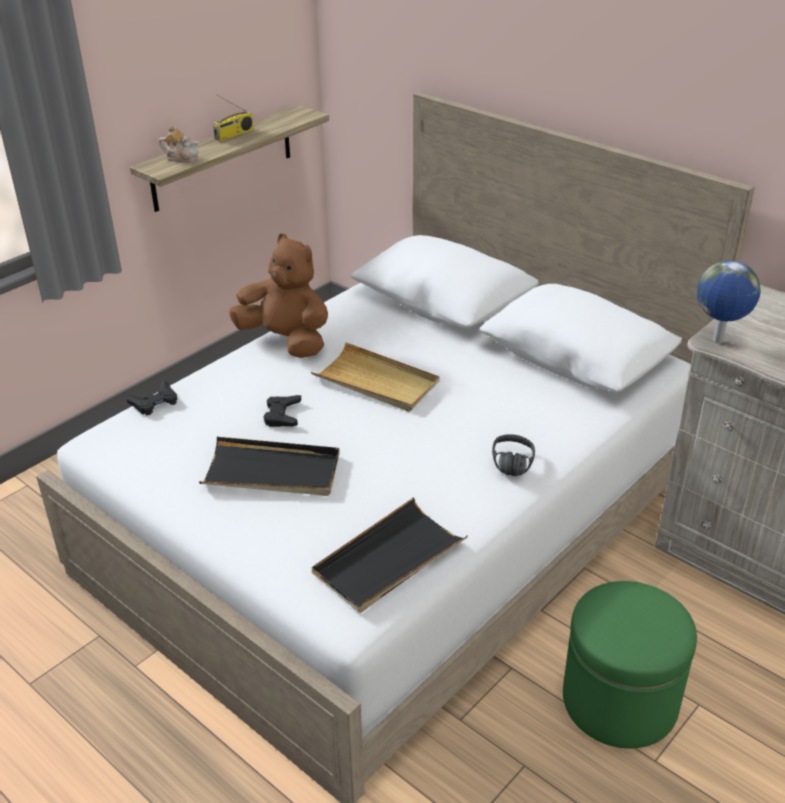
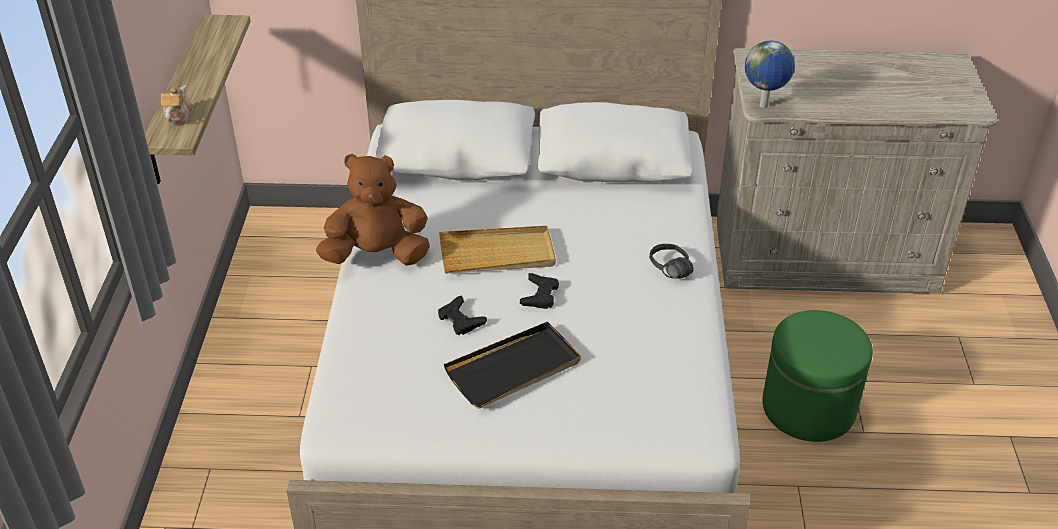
camera: 40 degrees left, 5 degrees up
(154, 402) = (338, 366): black game controller -> black game controller (540, 295)
(181, 158) = (178, 116): teapot -> teapot turned 60 degrees counterclockwise
(234, 135) = (190, 71): radio -> none
(388, 559) = (677, 383): black tray -> none

